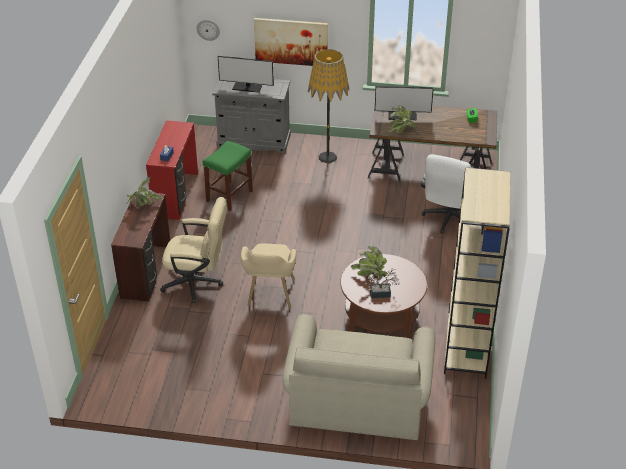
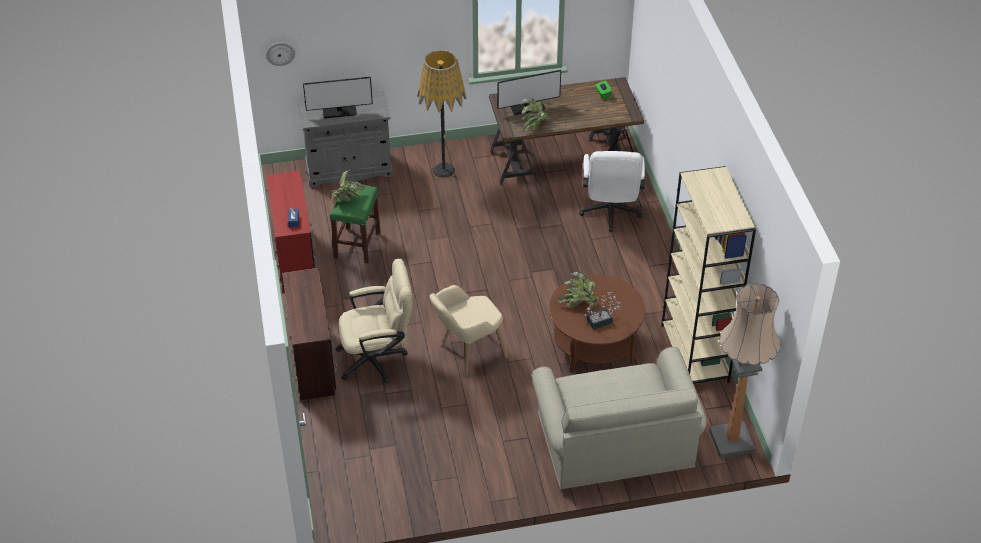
camera: 20 degrees left, 5 degrees up
(143, 205) = (302, 287): potted plant -> potted plant (347, 199)
(270, 298) = (466, 354): beige armchair -> beige armchair turned 75 degrees clockwise
(291, 41) = (381, 48): picture -> none
(463, 428) = (731, 441): none -> floor lamp

